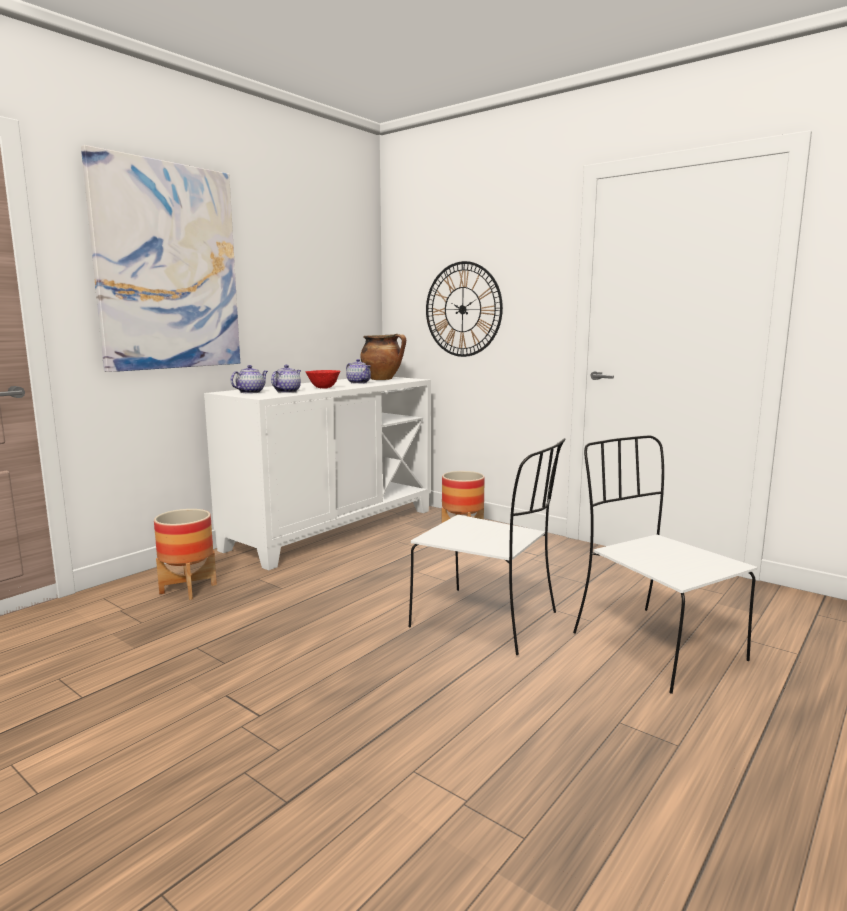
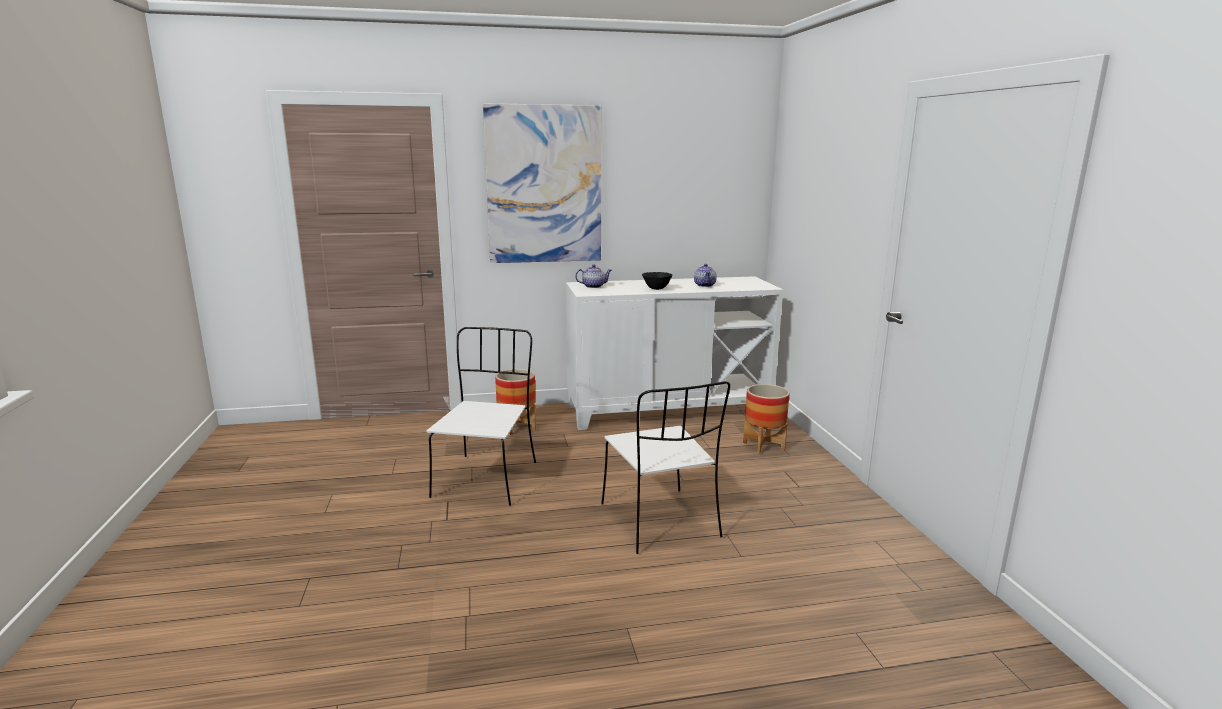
camera: 40 degrees right, 5 degrees up
(287, 391) = (619, 289): teapot -> none
(323, 388) = (656, 289): red bowl -> black bowl
(383, 379) = (740, 283): cooking pot -> none
(462, 309) = (816, 223): wall clock -> none
(653, 645) = (756, 596): white chair -> white chair (486, 478)

